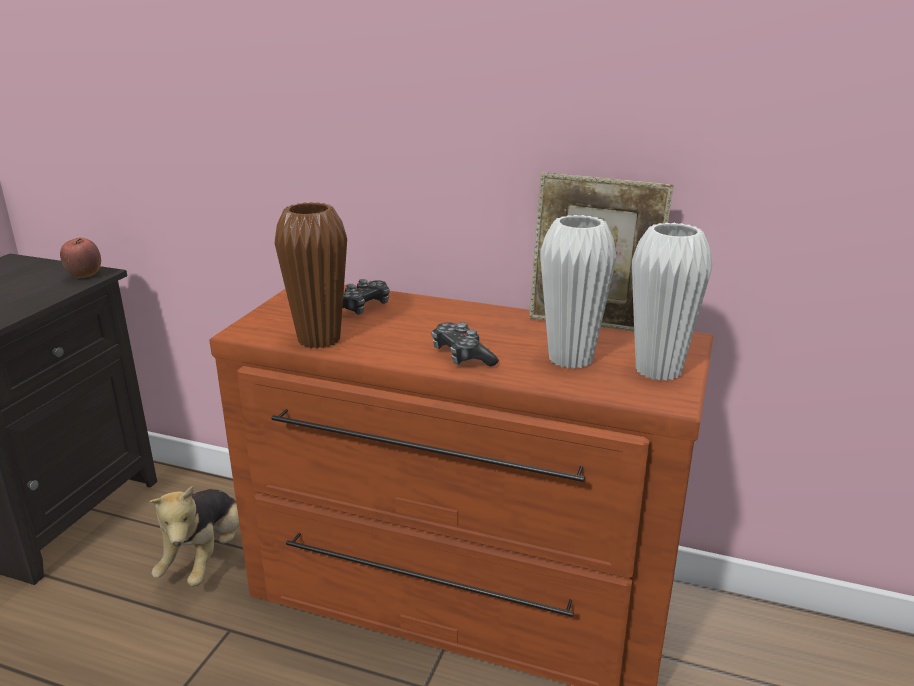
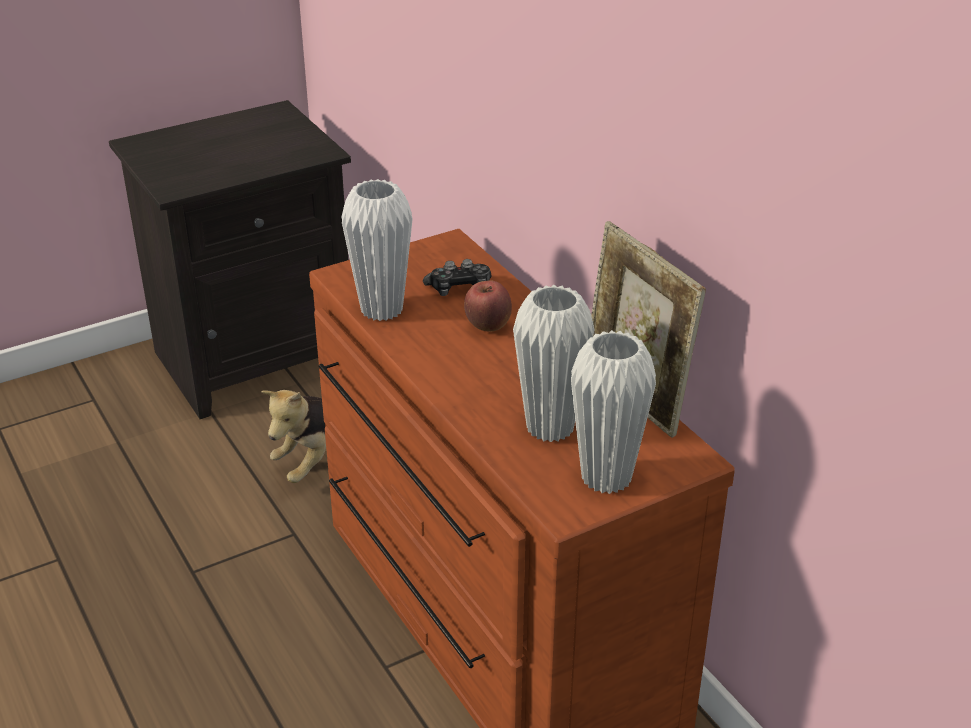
camera: 40 degrees right, 10 degrees up
(85, 276) = (312, 152): apple -> apple (488, 327)
(319, 339) = (381, 309): brown vase -> white vase
(462, 356) = (465, 380): game controller -> none

